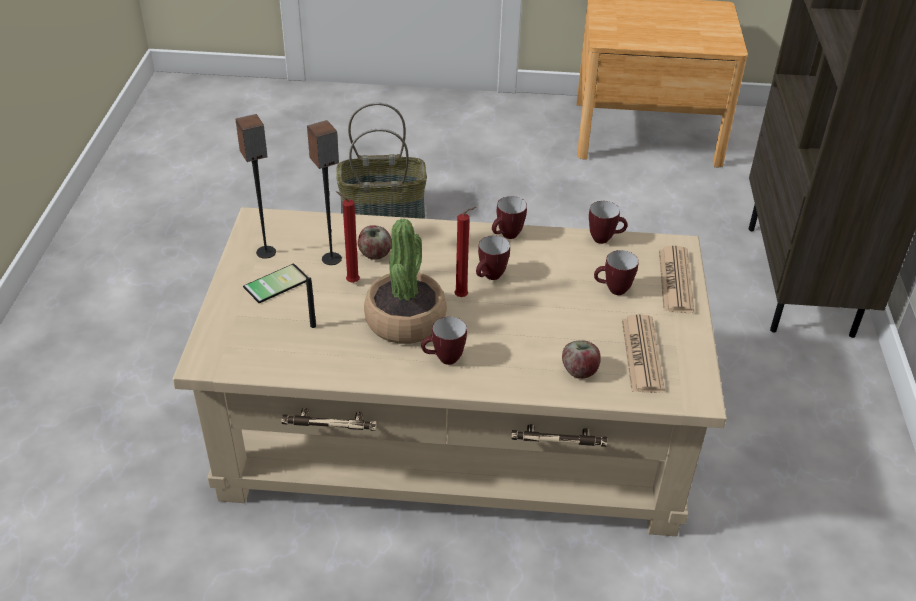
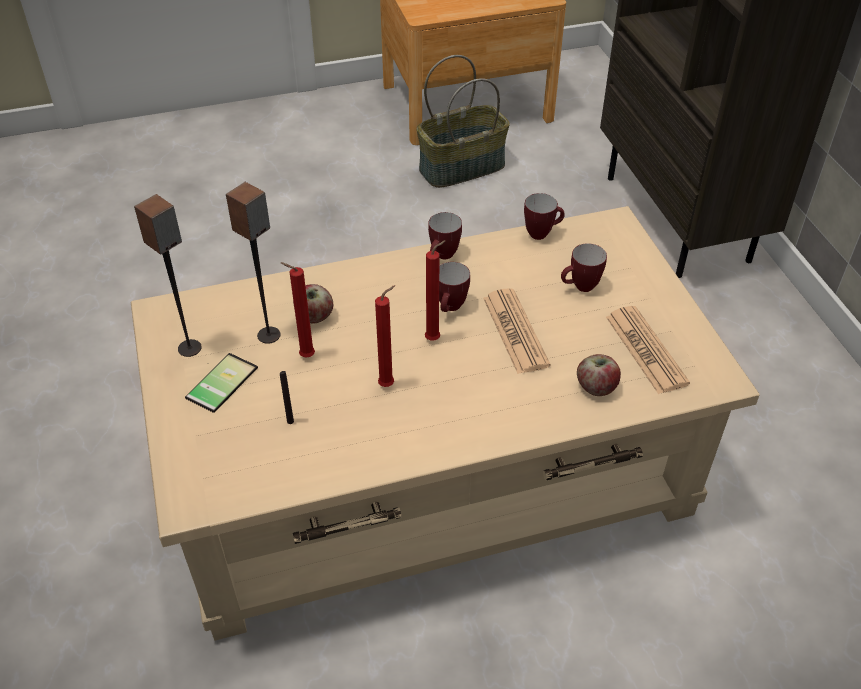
camera: 20 degrees left, 5 degrees up
(383, 212) = (240, 253): basket -> basket (462, 166)
(405, 321) = (388, 384): potted plant -> red candle
(443, 360) = (453, 418): mug -> none
(675, 280) = (633, 260): newspaper -> newspaper (515, 331)

